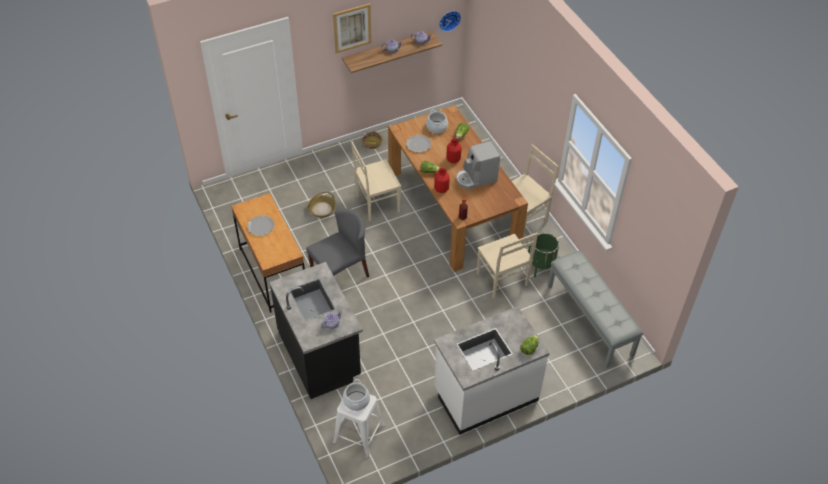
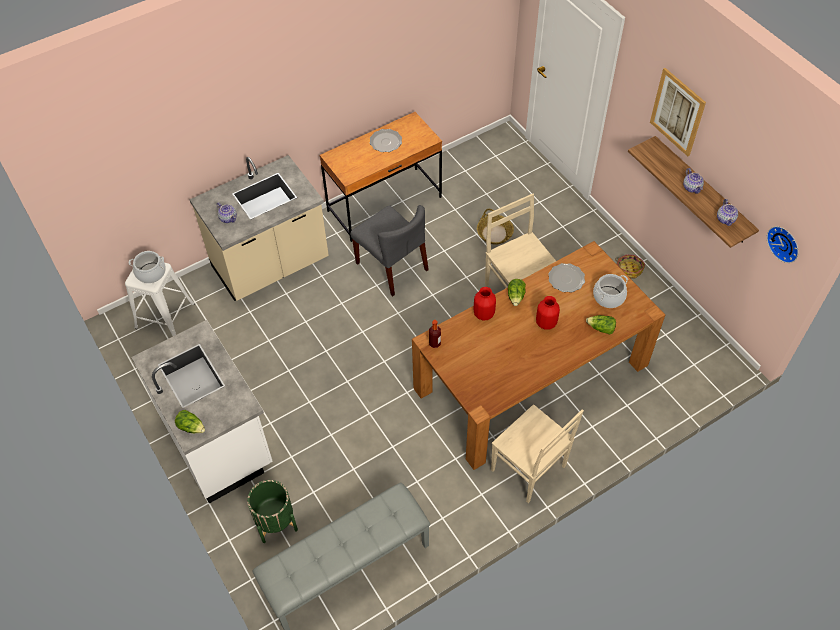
camera: 85 degrees right, 5 degrees up
(320, 355) = (271, 265): black counter -> beige counter
(476, 178) = (514, 354): coffee machine -> none
(502, 280) = (406, 449): beige chair -> none
(541, 266) = (440, 499): green planter -> green planter (275, 521)

